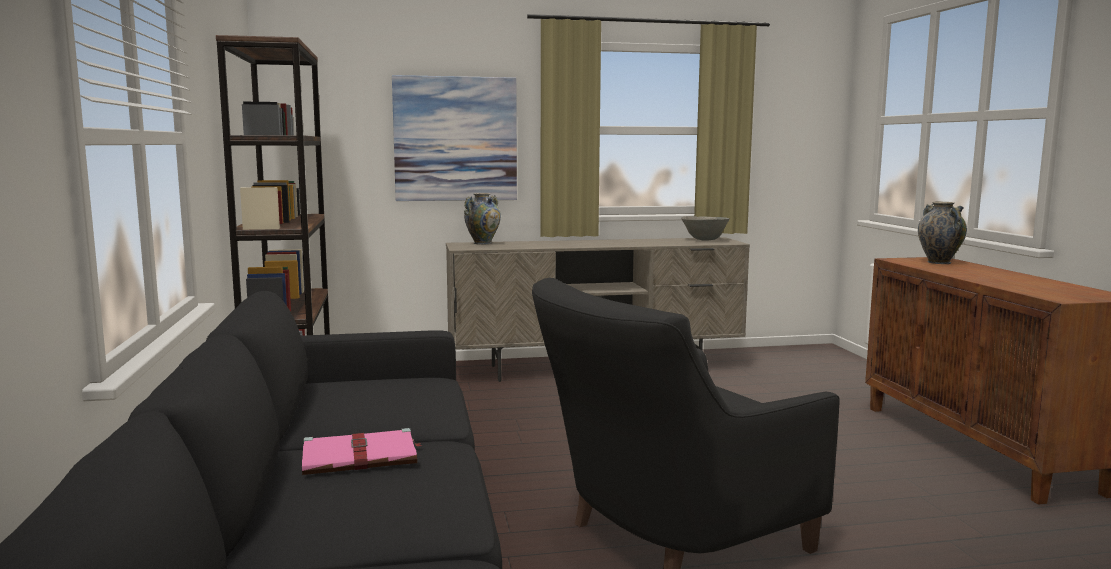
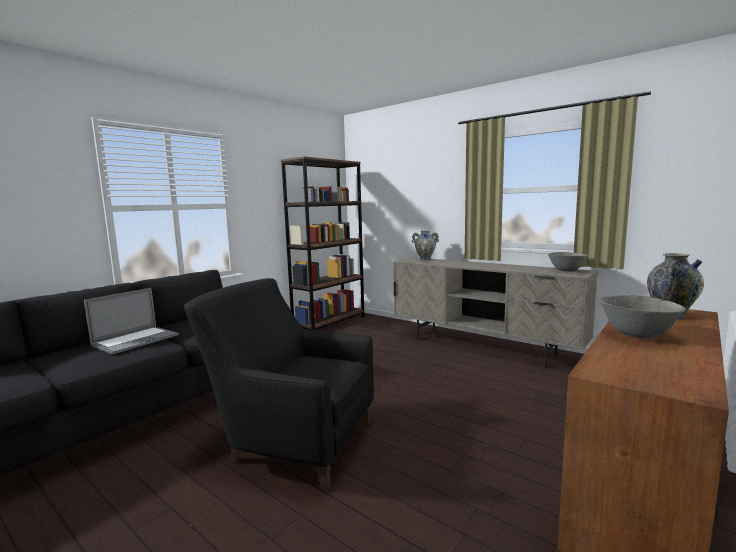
camera: 50 degrees right, 0 degrees up
(362, 457) = (136, 340): pink book -> laptop
(455, 139) = (426, 199): picture -> none
(982, 277) = (637, 335): none -> grey bowl

